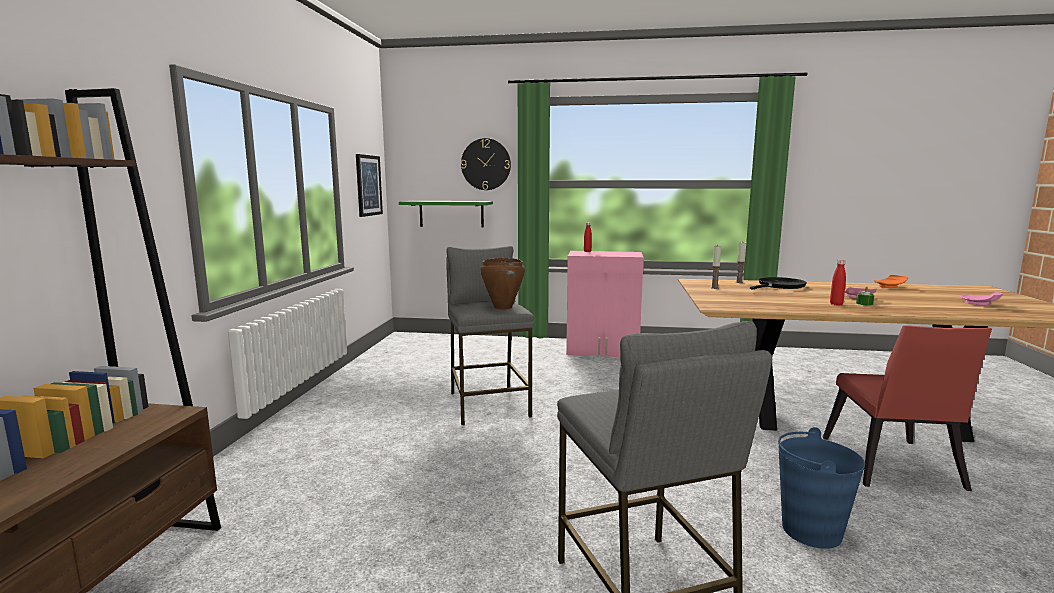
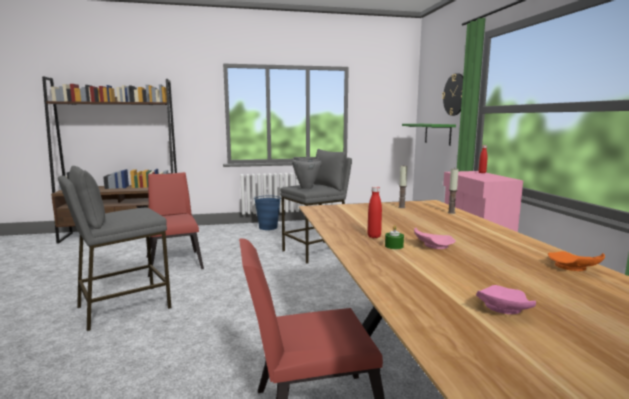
camera: 70 degrees right, 0 degrees up
(368, 185) = (388, 112): picture -> none
(419, 532) = (175, 261): none -> red chair
(502, 307) = (306, 188): brown cooking pot -> grey cooking pot
(779, 286) = (454, 223): black frying pan -> none
(810, 530) = (182, 356): blue bucket -> blue bucket (268, 227)

